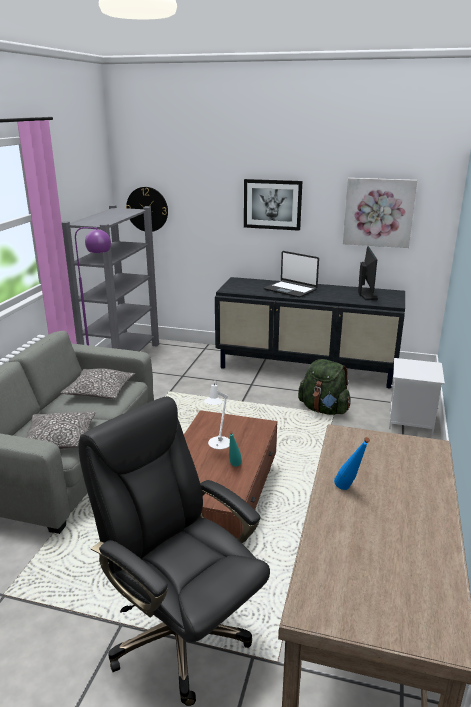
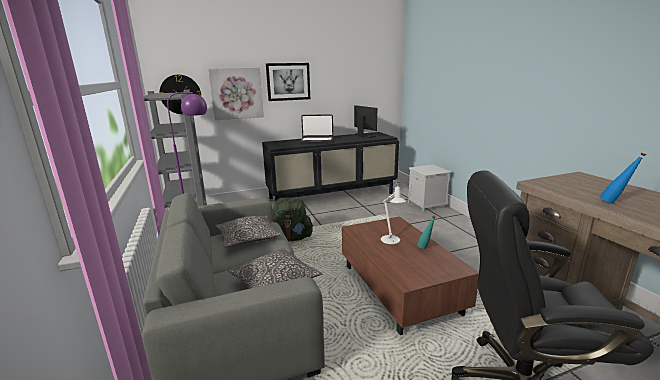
camera: 35 degrees left, 5 degrees down
(324, 409) = (376, 214): green backpack -> green backpack (291, 238)
(378, 212) = (358, 81): picture -> picture (236, 93)

